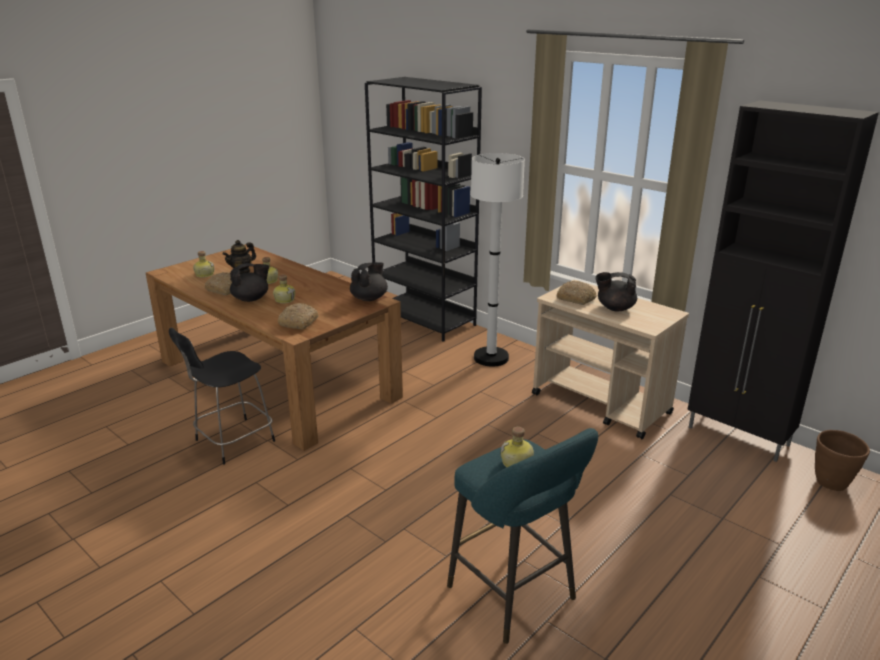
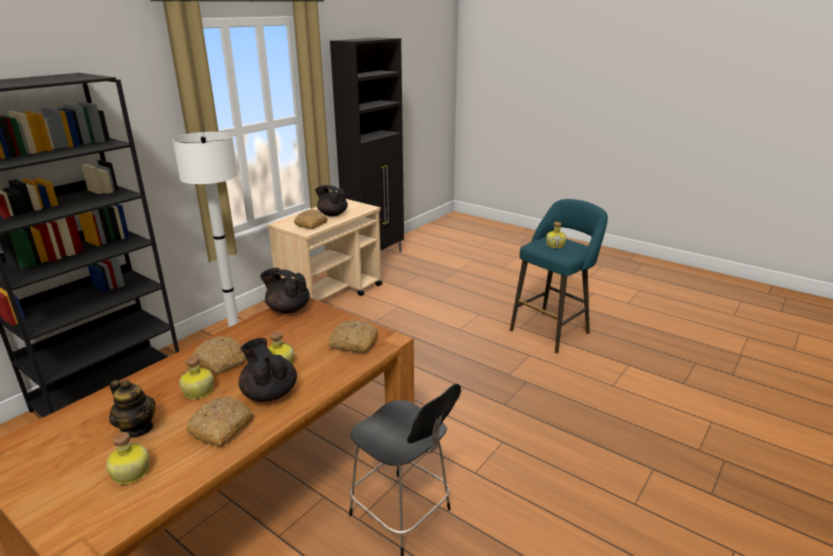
camera: 95 degrees left, 0 degrees up
(300, 284) = (222, 361): none -> bread
(614, 308) = (332, 214): black teapot -> black teapot turned 120 degrees clockwise
(832, 484) = (419, 242): brown planter -> none

